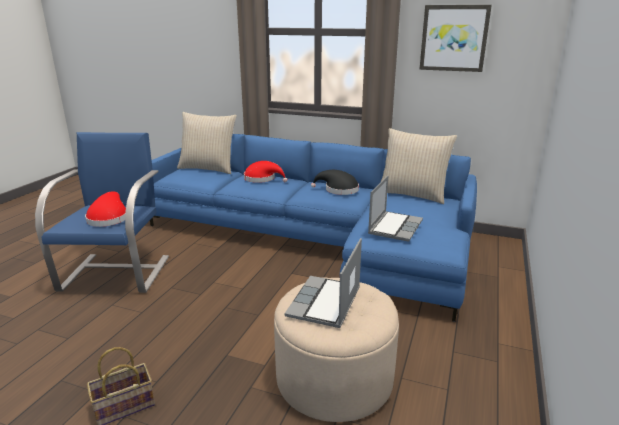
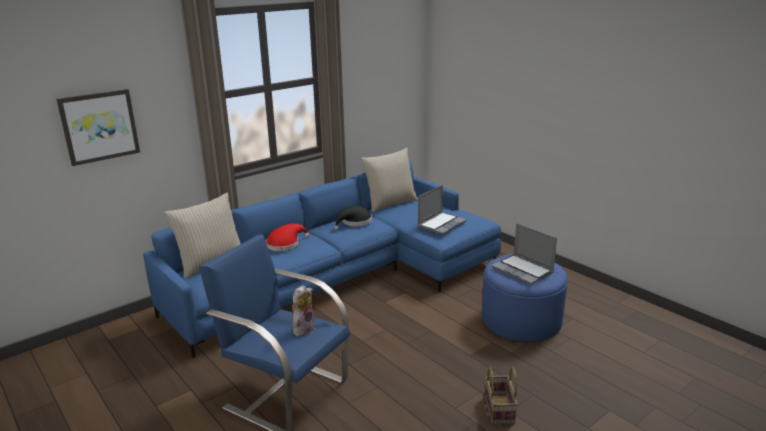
camera: 60 degrees left, 0 degrees up
(109, 218) = (303, 328): red hat -> plush toy
(334, 378) = (521, 320): beige ottoman -> blue ottoman
(395, 227) = (441, 224): laptop -> laptop turned 75 degrees clockwise
(454, 38) = (370, 75): picture -> picture (99, 126)

